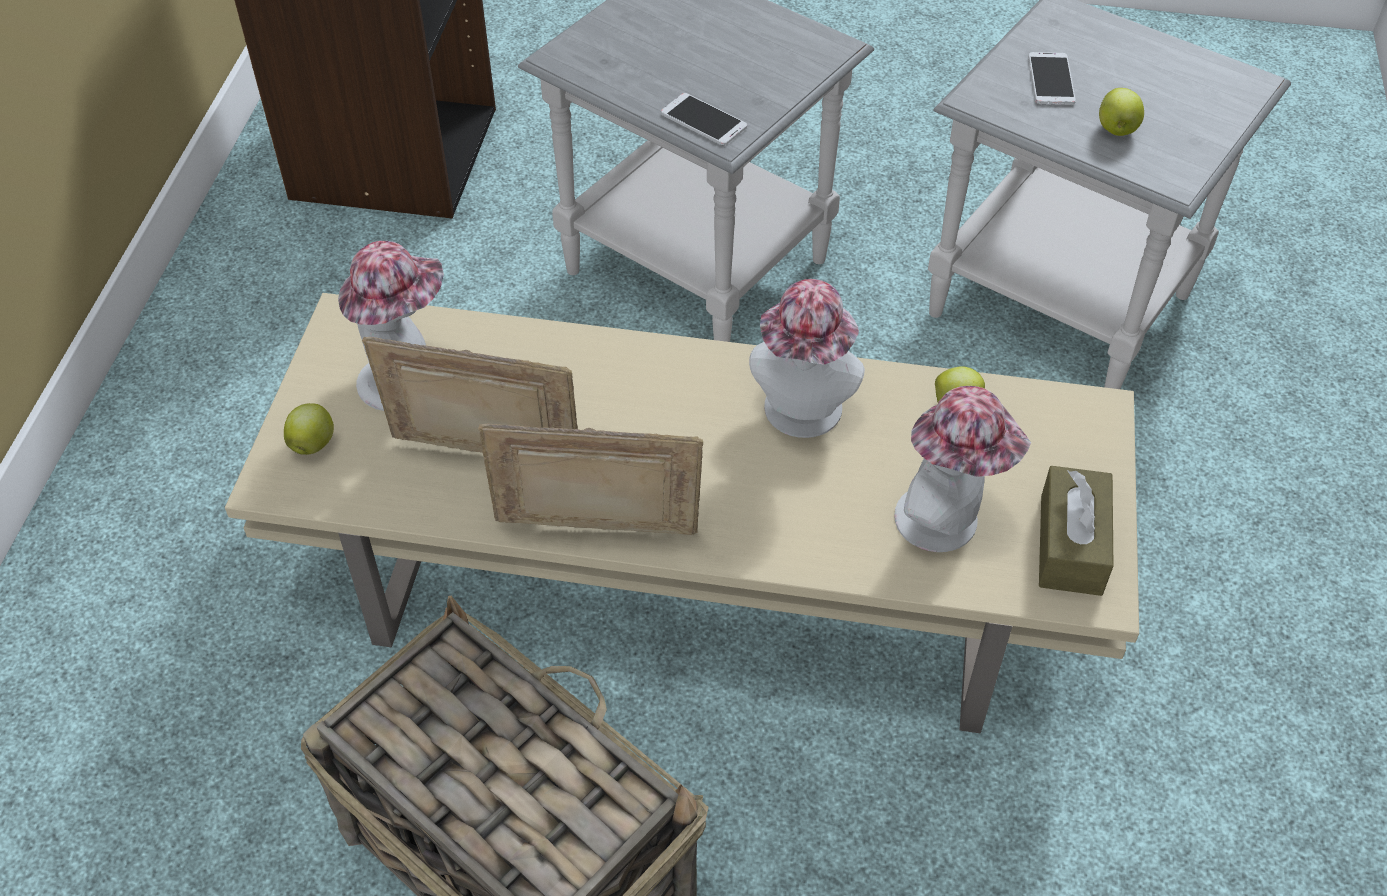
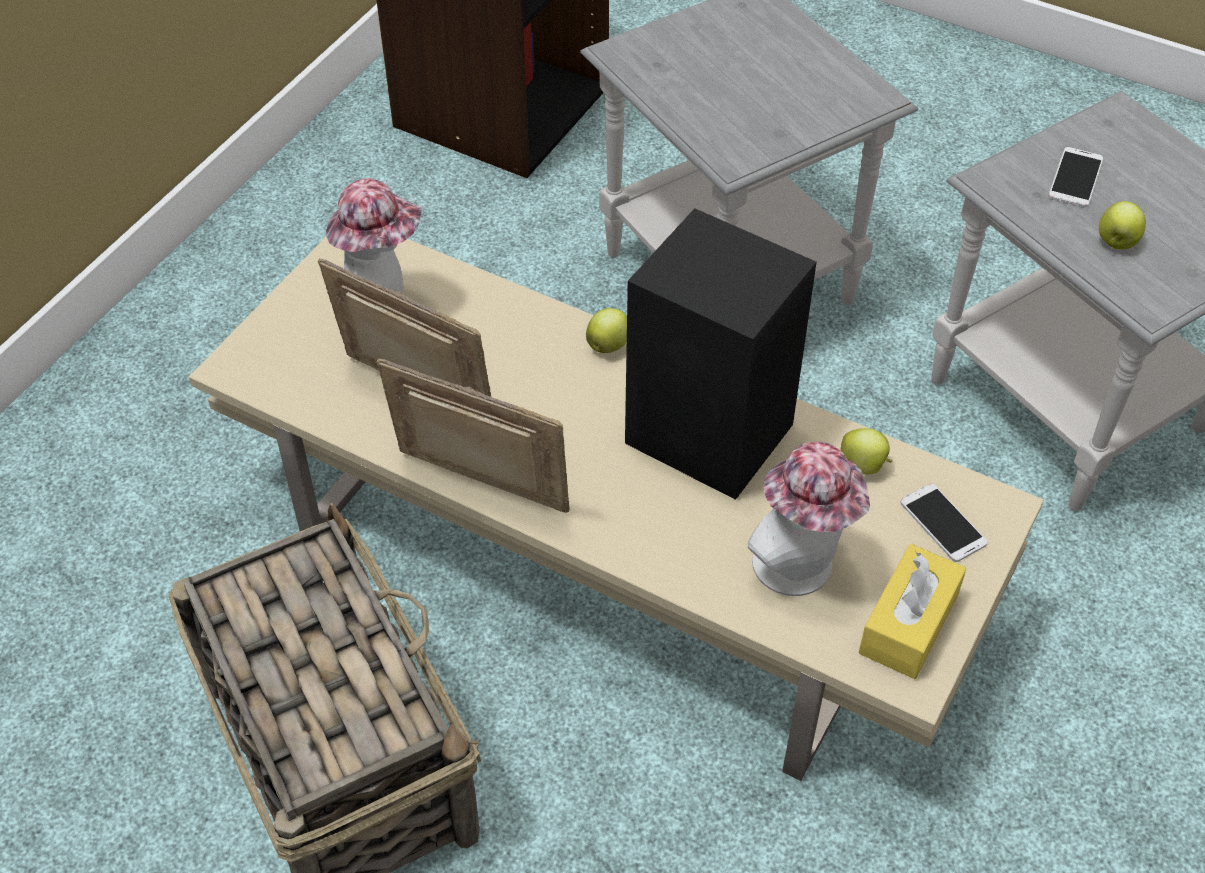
camera: 20 degrees right, 0 degrees up
(313, 443) = (282, 342): apple -> apple (609, 345)
(703, 120) = (720, 139): phone -> phone (943, 523)
(802, 416) = (713, 435): hat -> black speaker
(1071, 545) = (908, 624): brown tissue box -> yellow tissue box

